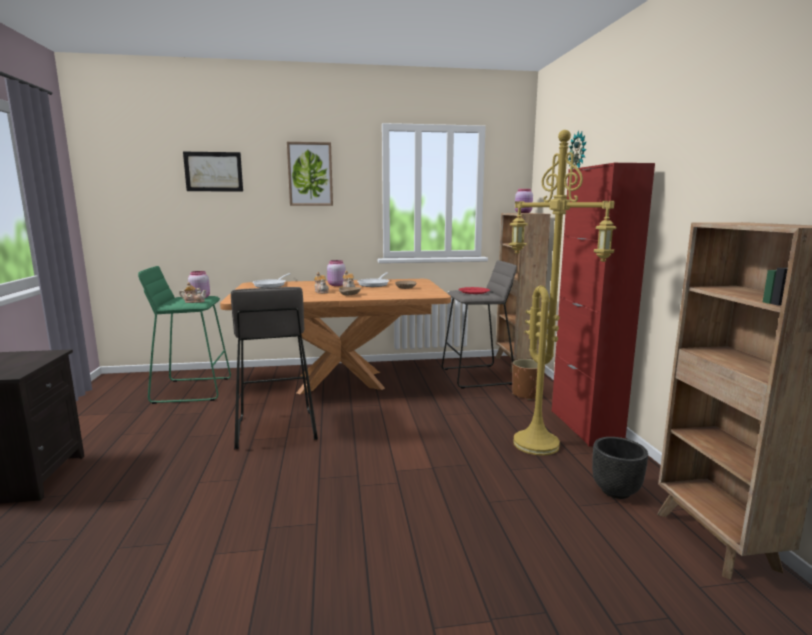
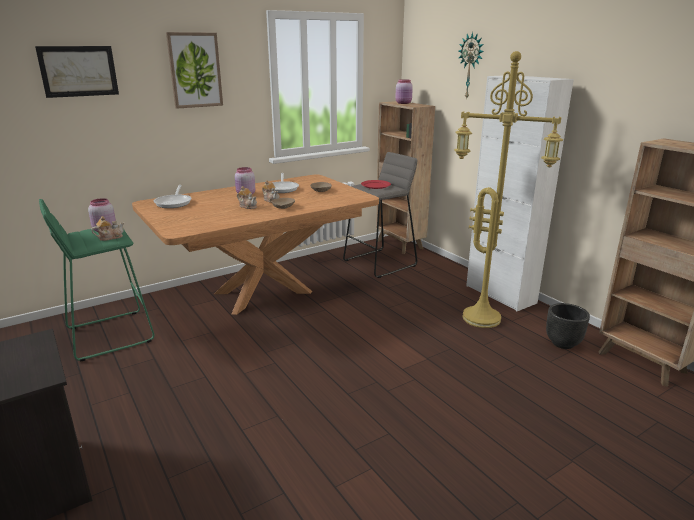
camera: 25 degrees left, 10 degrees up
(275, 429) = (255, 357): grey stool -> none
(526, 394) = (434, 274): brown planter -> none
(585, 426) = (500, 294): red cabinet -> white cabinet

